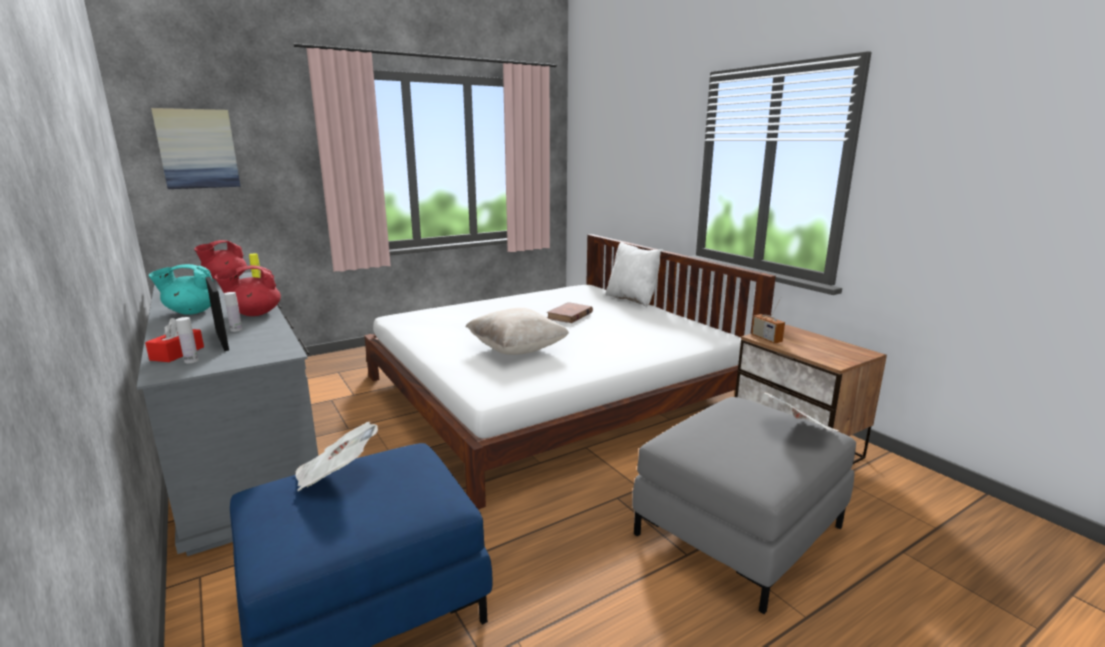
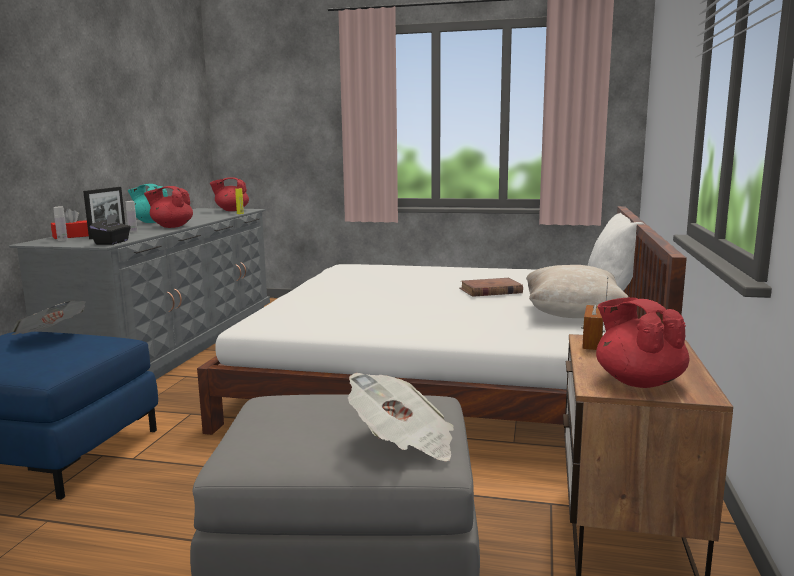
camera: 45 degrees right, 5 degrees down
(197, 149) = (256, 106): picture -> none
(284, 348) = (112, 242): none -> black tissue box
(517, 349) = (362, 304): beige pillow -> beige pillow (573, 315)
(836, 354) = (638, 381): none -> red teapot

